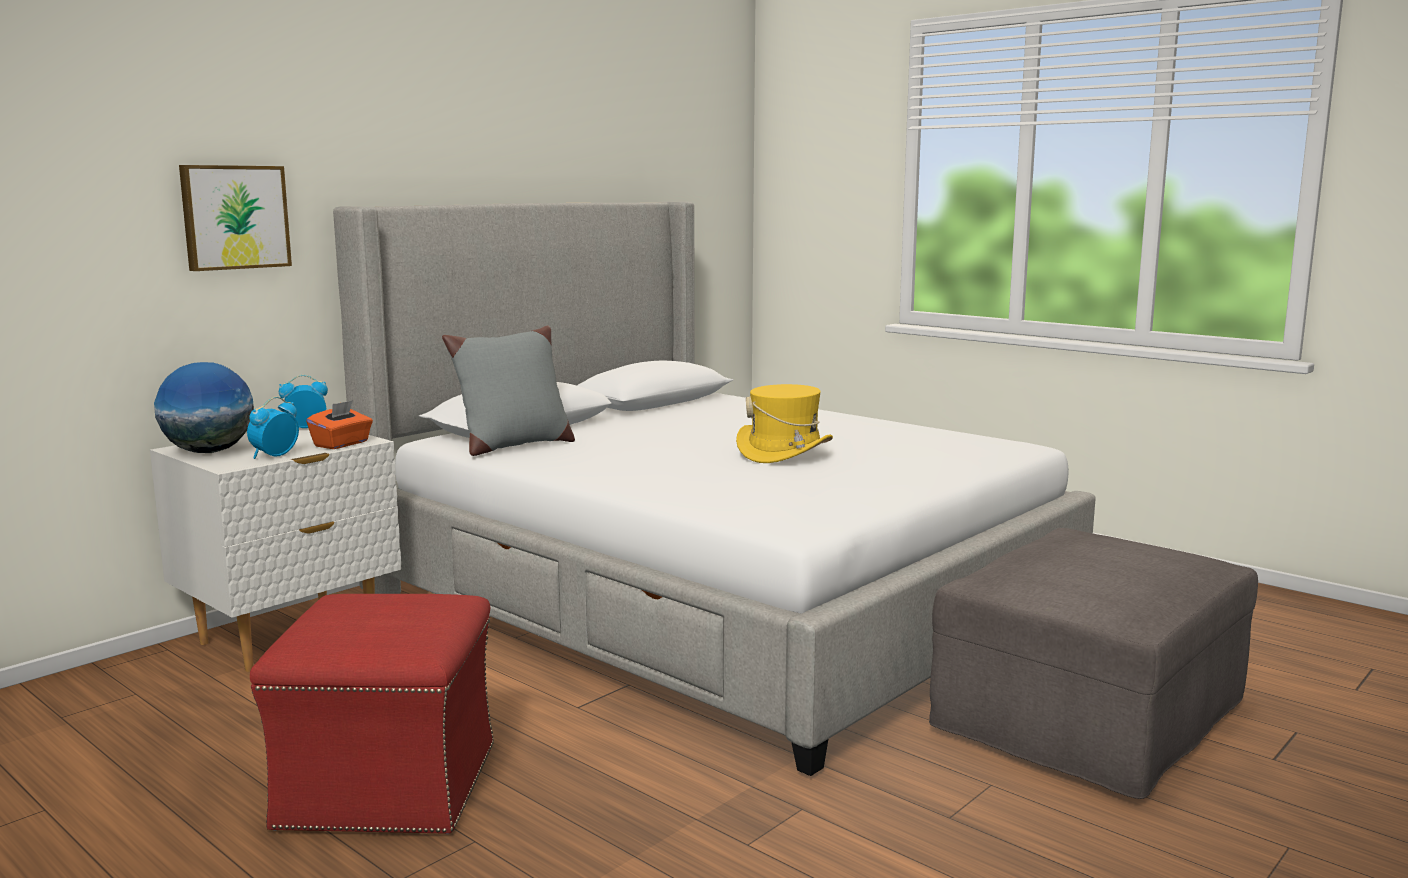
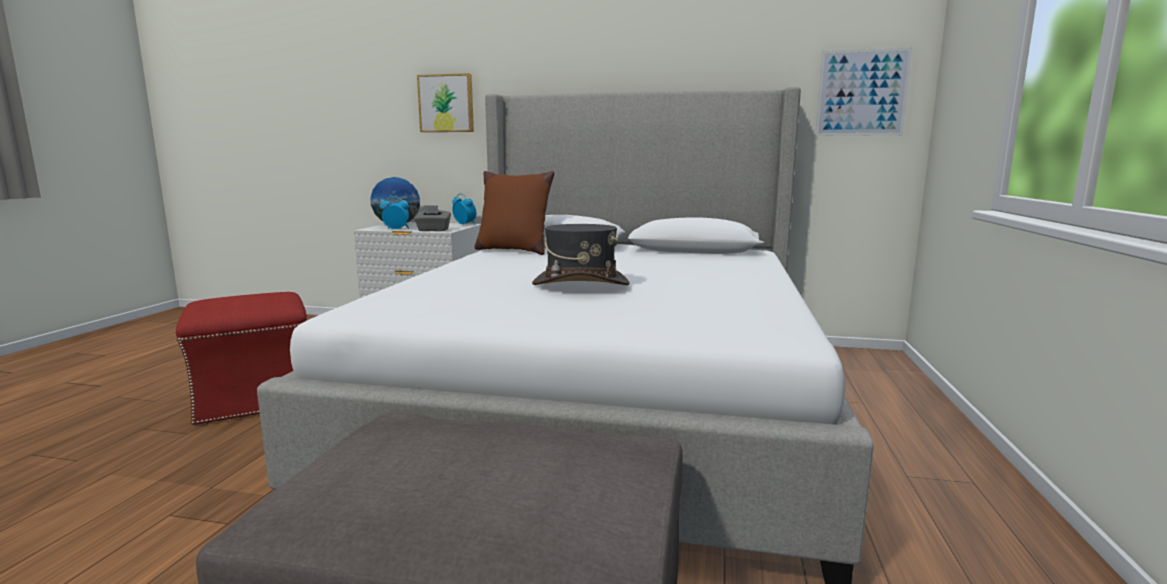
camera: 60 degrees right, 0 degrees up
(342, 444) = (433, 230): orange tissue box -> grey tissue box
(513, 446) = (513, 250): grey pillow -> brown pillow
(708, 204) = (862, 93): none -> picture
(784, 452) = (580, 284): yellow hat -> grey hat

